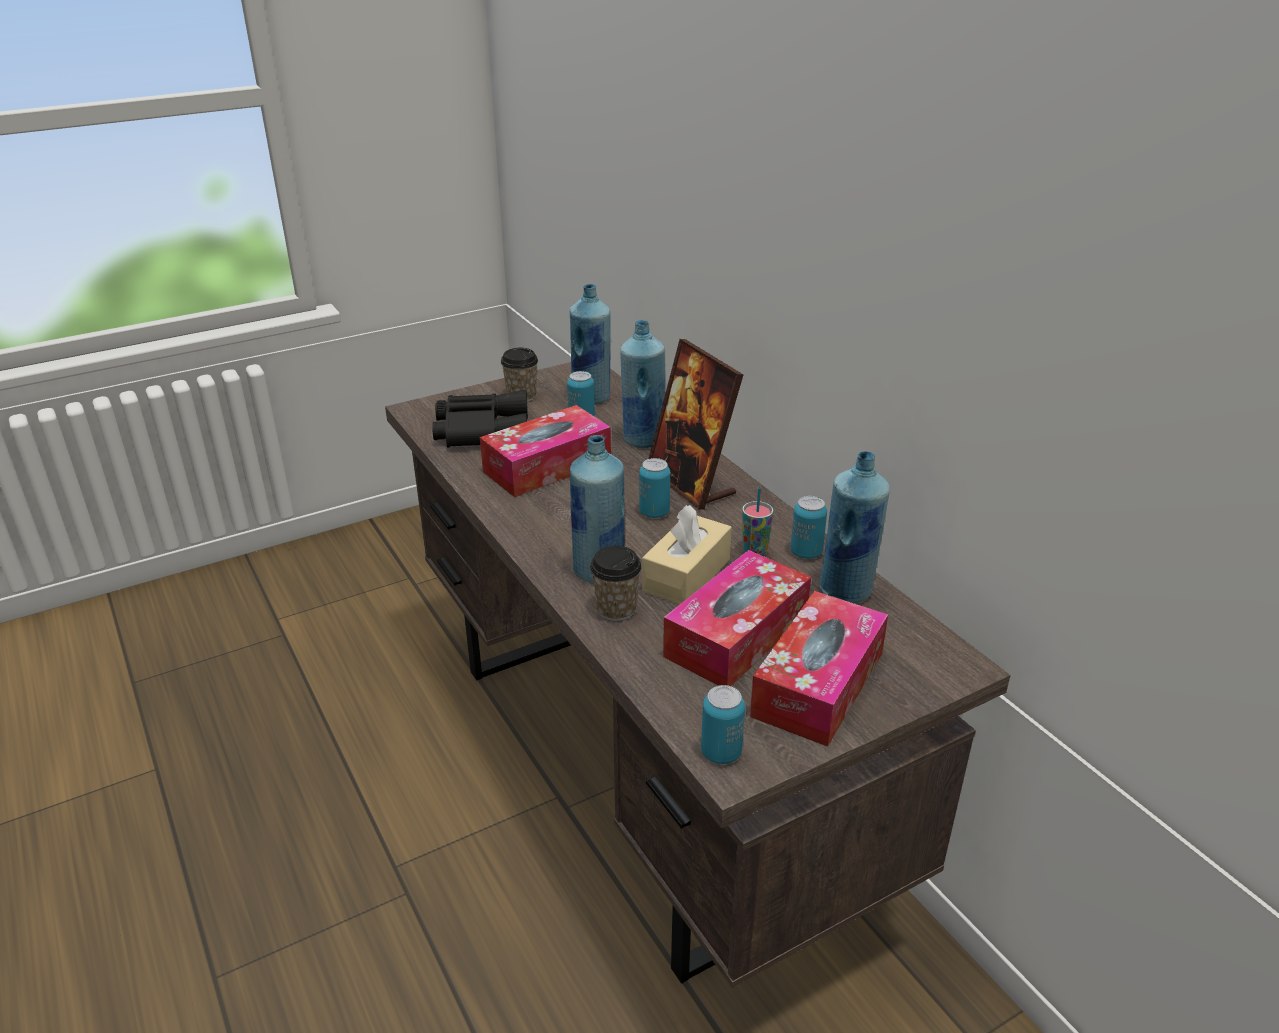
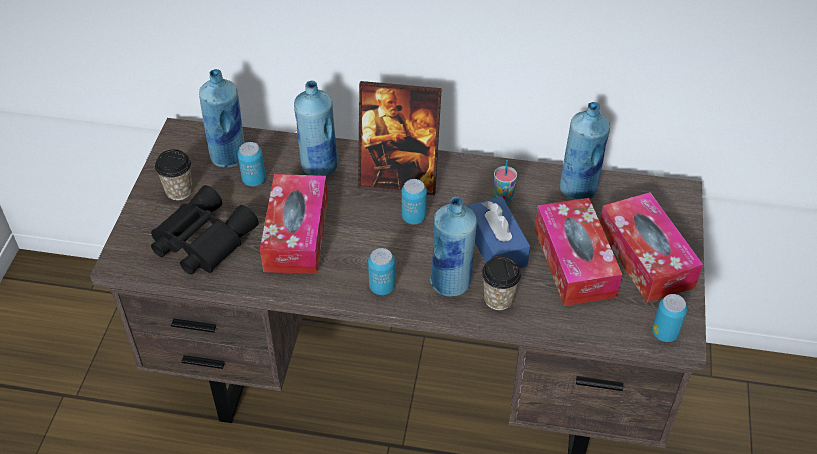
camera: 50 degrees left, 15 degrees up
(686, 575) = (496, 245): beige tissue box -> blue tissue box
(806, 552) = (527, 180): can -> can (382, 287)

